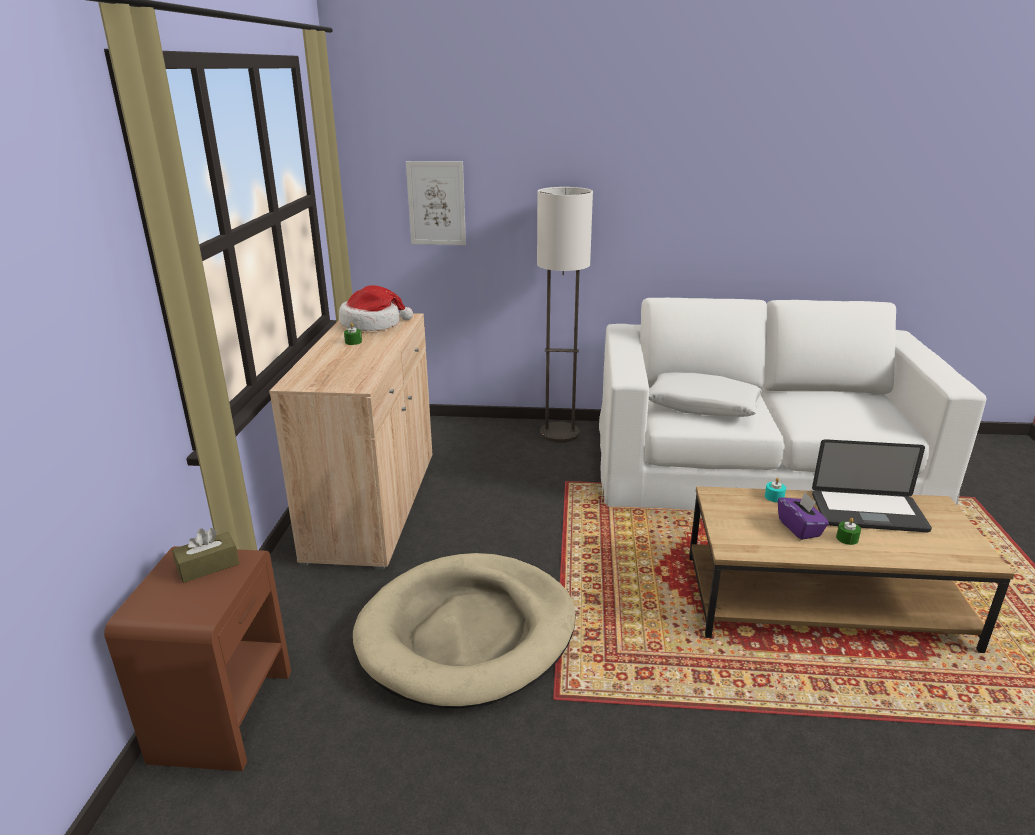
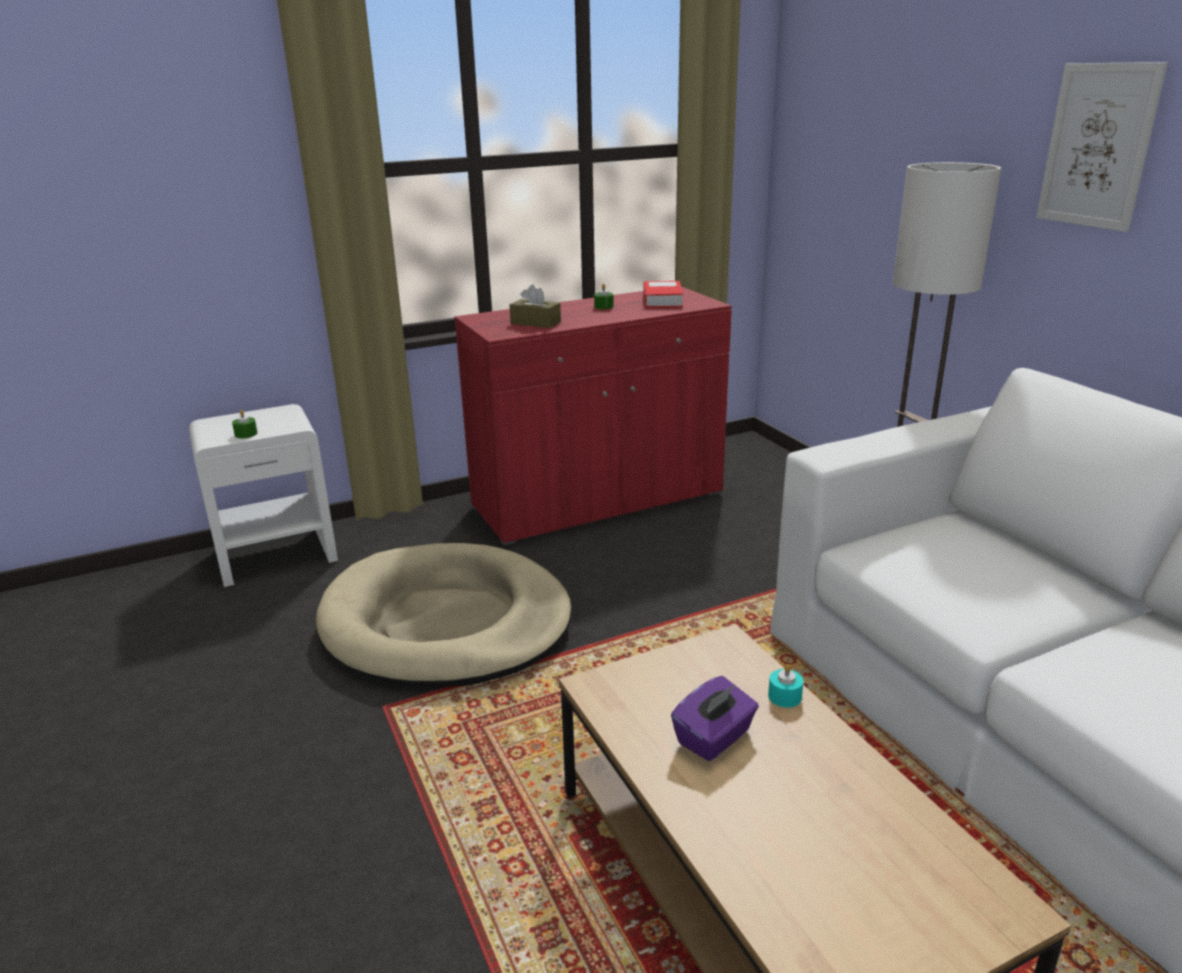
camera: 60 degrees right, 0 degrees up
(208, 566) = (275, 421): brown tissue box -> brown tissue box (535, 323)
(224, 713) = (277, 554): brown nightstand -> white nightstand
(372, 324) = (662, 300): hat -> book
(374, 505) = (598, 501): beige cabinet -> red cabinet
(436, 203) = (849, 175): picture -> picture (1098, 146)
(702, 406) = (959, 561): white pillow -> none
(847, 538) = (734, 794): green candle -> green candle (246, 434)
(868, 513) = (852, 808): laptop -> none

